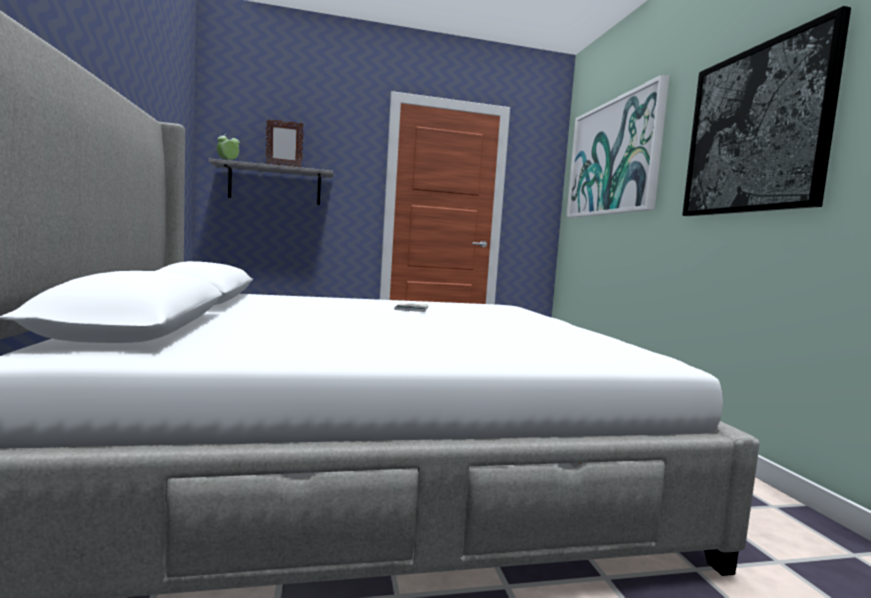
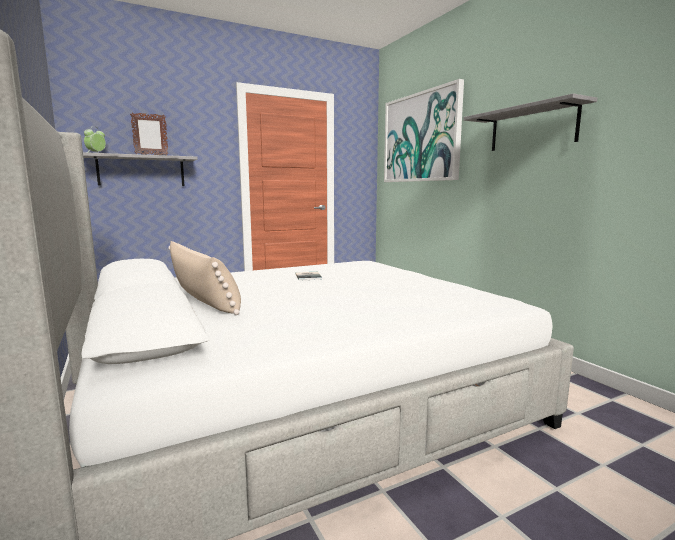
camera: 15 degrees left, 5 degrees up
(256, 312) = (205, 301): none -> beige pillow
(755, 130) = (532, 128): picture -> grey shelf

